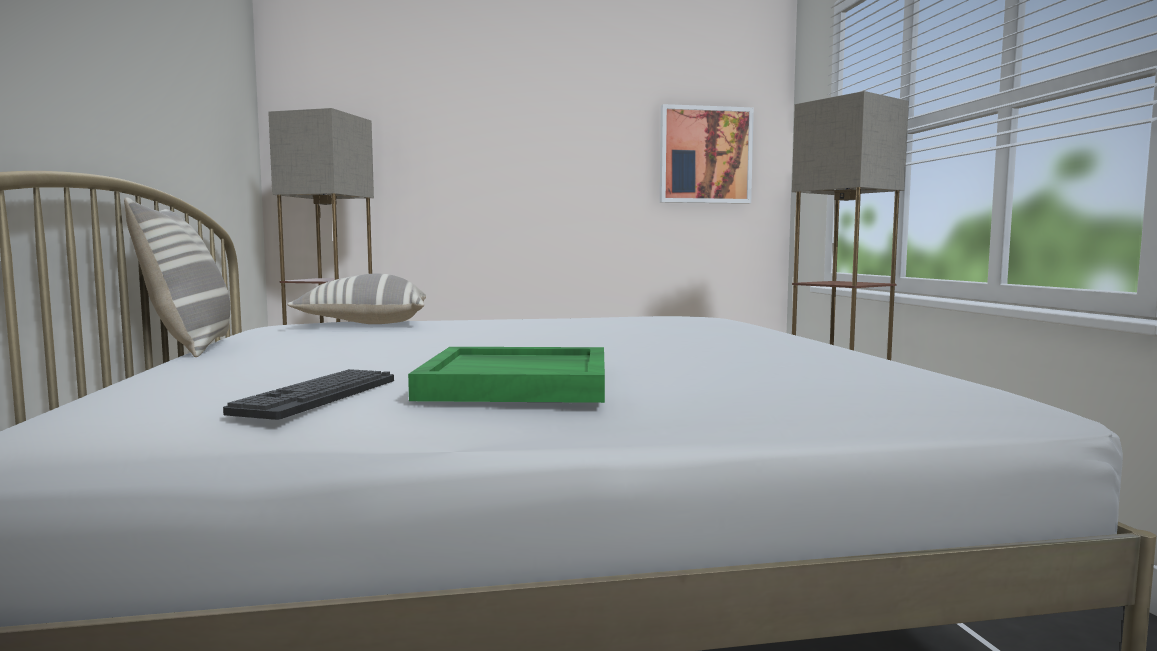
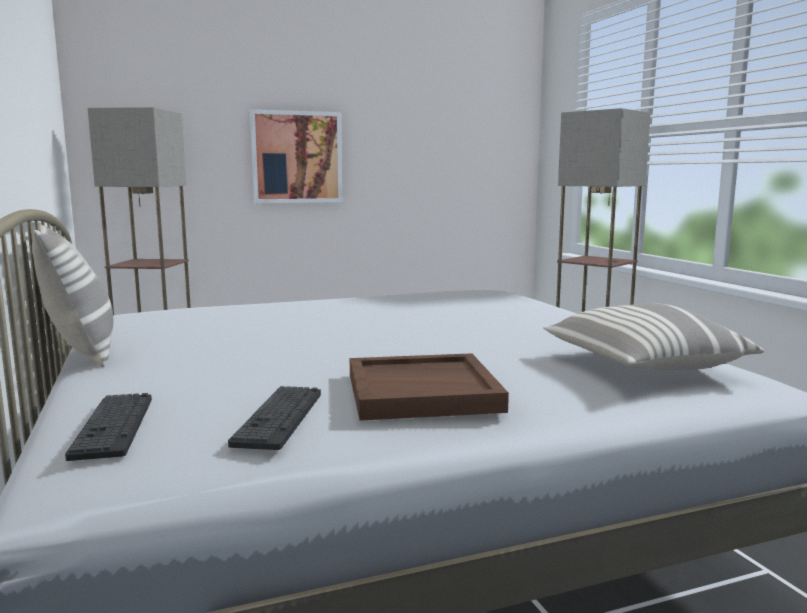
camera: 10 degrees left, 5 degrees up
(129, 395) = (113, 426): none -> keyboard
(364, 323) = (210, 312): pillow -> pillow (643, 366)
(519, 382) = (423, 391): green tray -> brown tray
(705, 155) = (469, 139): picture -> picture (296, 157)

